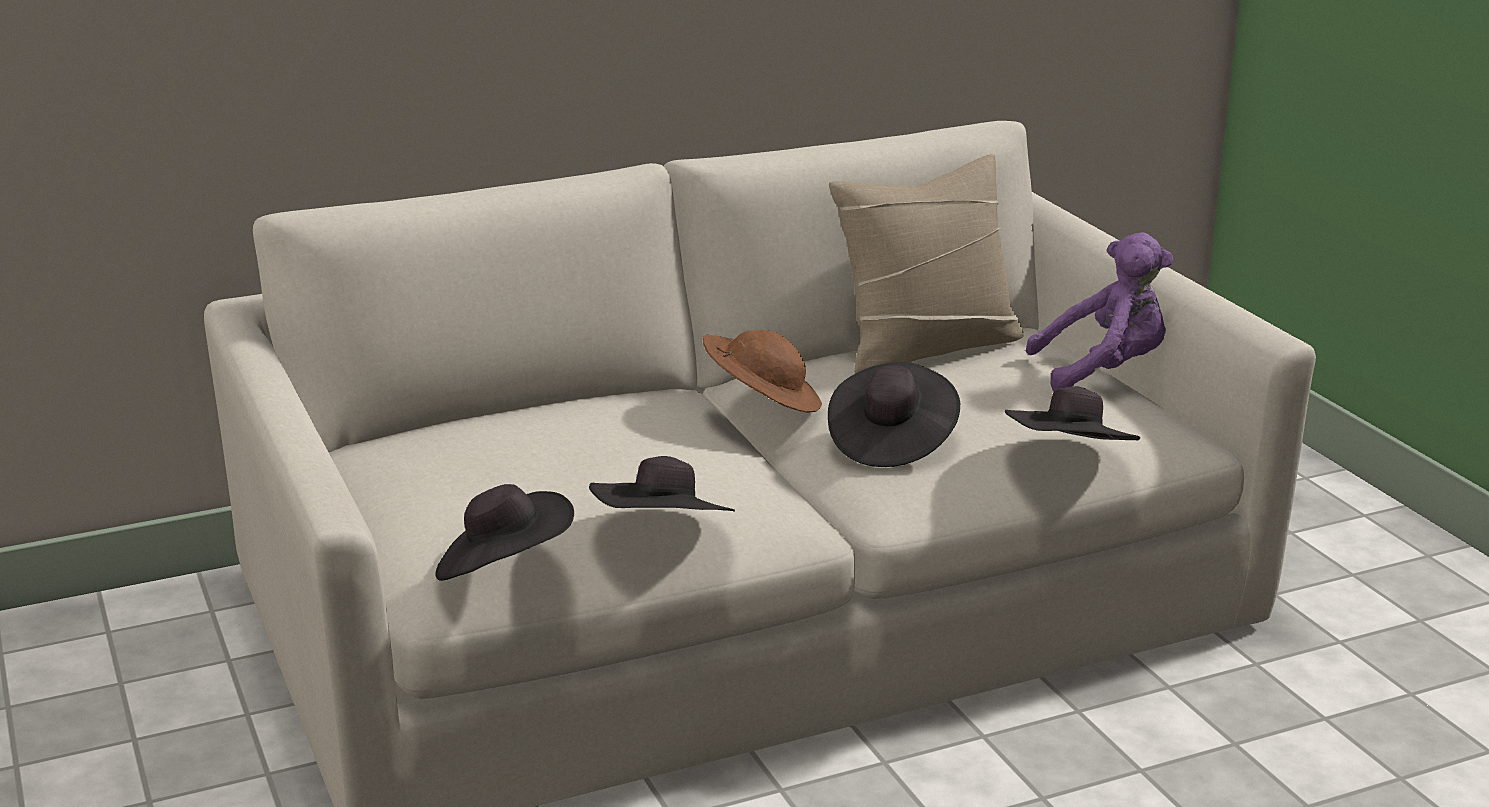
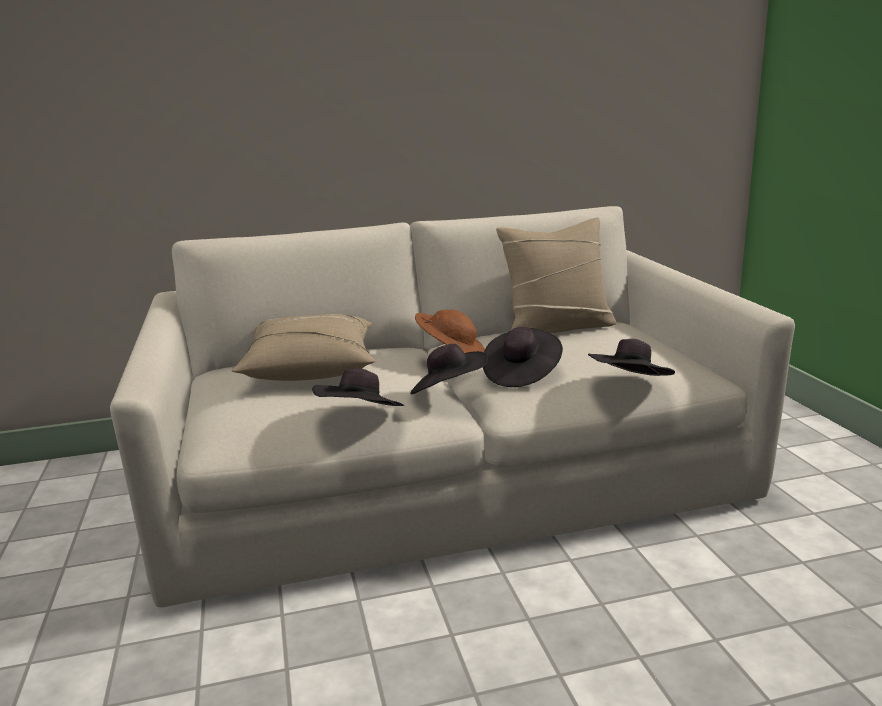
camera: 10 degrees right, 5 degrees down
(504, 569) = (253, 434): black hat -> black hat (448, 392)
(534, 441) = (310, 368): none -> beige pillow
(1103, 371) = (661, 341): purple plush toy -> none

